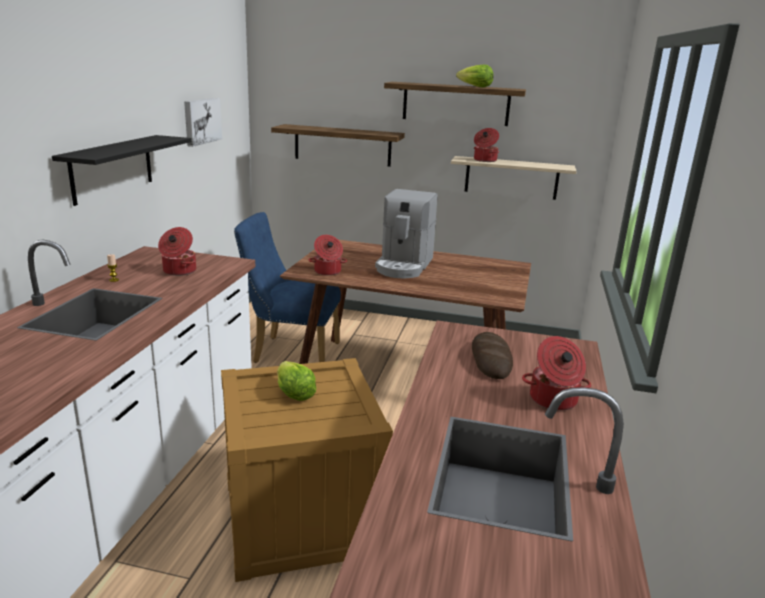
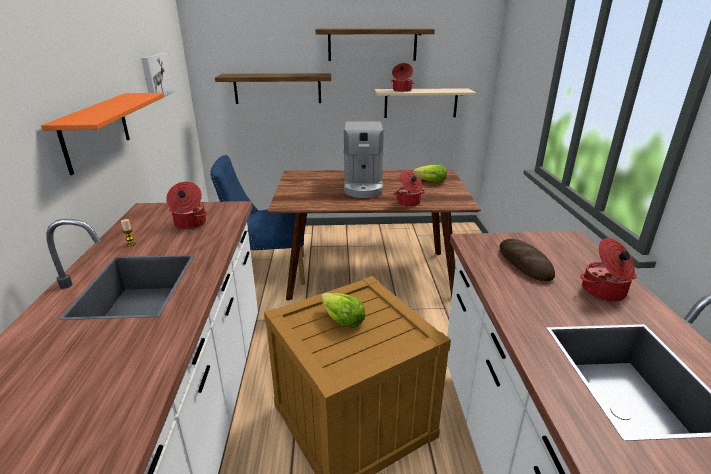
camera: 15 degrees left, 5 degrees up
(112, 168) = (96, 131): black shelf -> orange shelf
(327, 272) = (306, 201): cooking pot -> cooking pot (408, 203)
(474, 87) = (391, 28): lettuce -> lettuce (430, 182)

